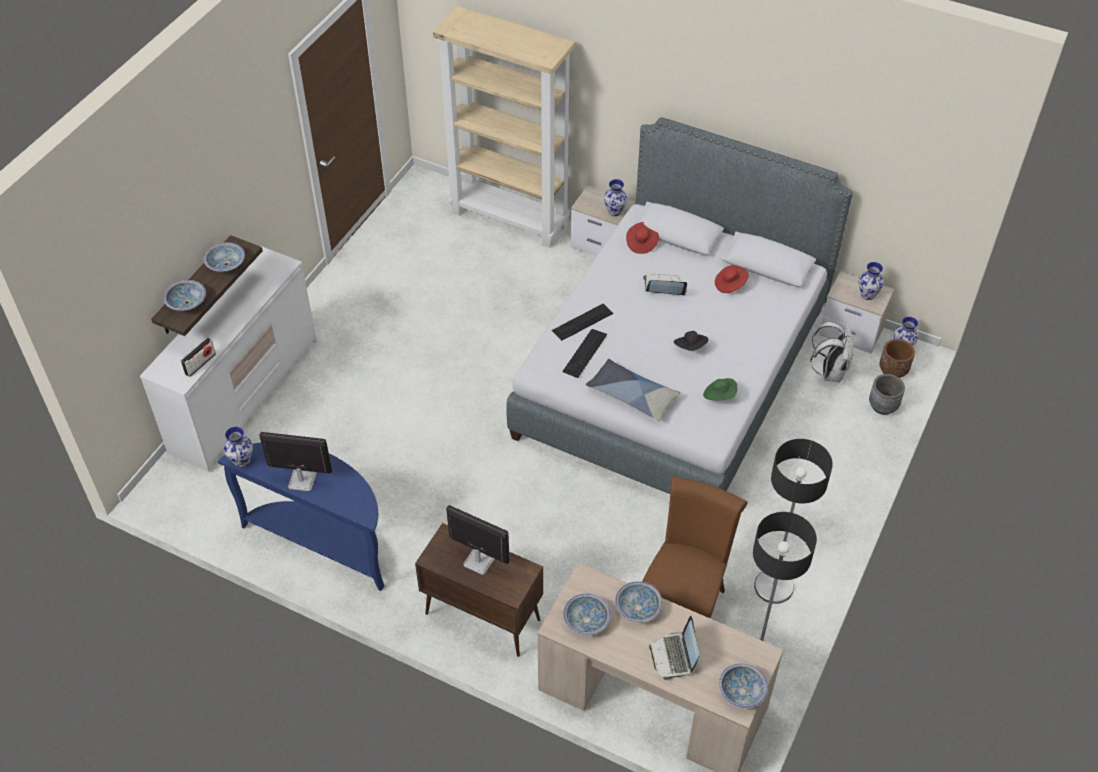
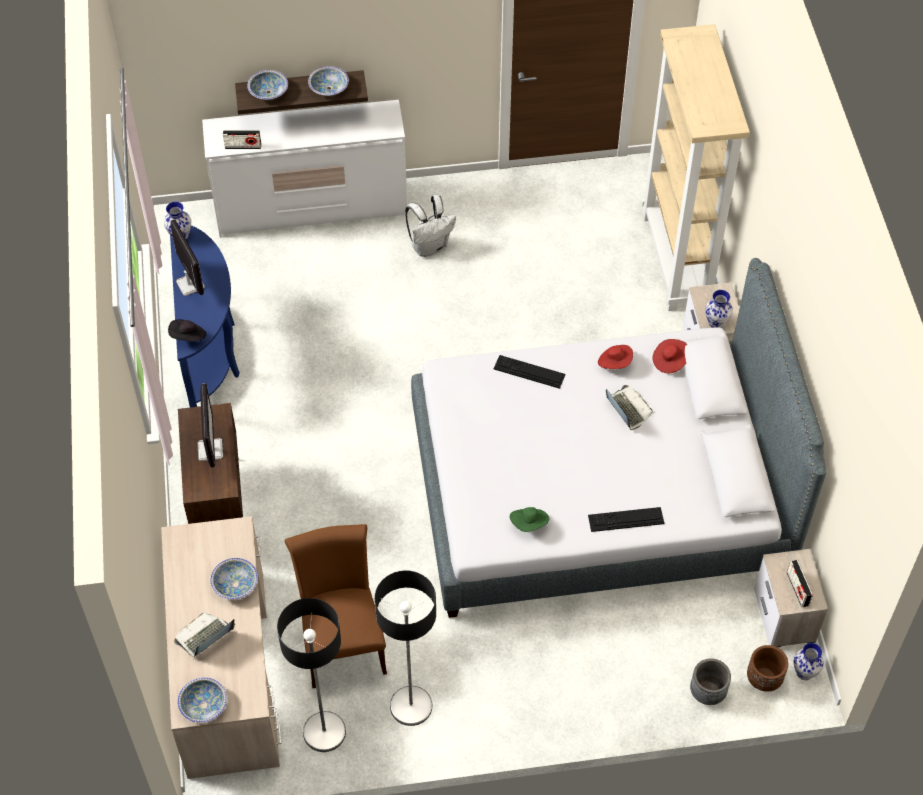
camera: 55 degrees right, 5 degrees up
(584, 353) = (492, 394): keyboard -> keyboard (626, 519)
(586, 620) = (197, 554): bowl -> none
(632, 395) = (473, 457): pillow -> none
(684, 601) = (342, 643): brown chair -> brown chair turned 90 degrees counterclockwise
(690, 347) = (570, 470): black hat -> black hat (188, 337)
(730, 285) = (679, 459): red hat -> red hat (615, 362)
(830, 372) = (713, 623): white backpack -> white backpack (430, 246)
(868, 294) = (797, 589): vase -> radio

